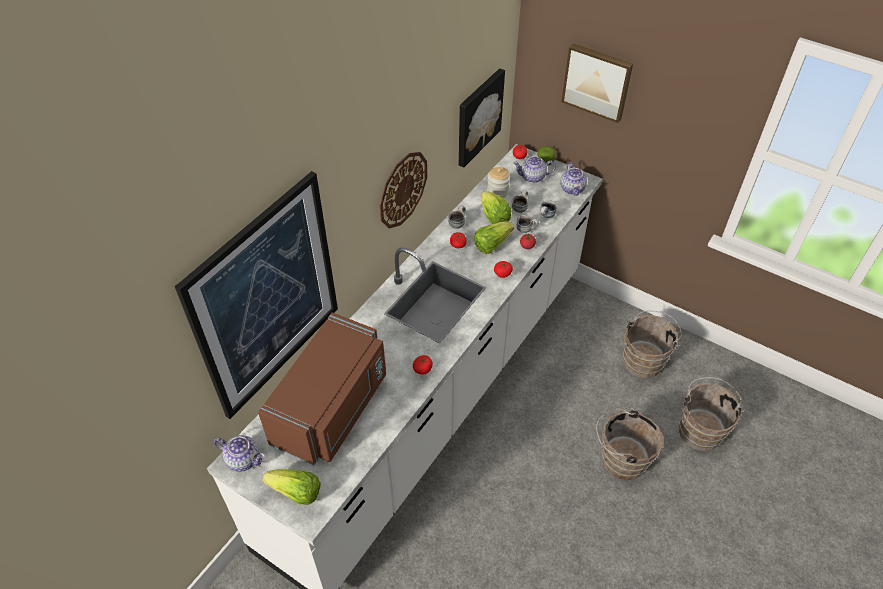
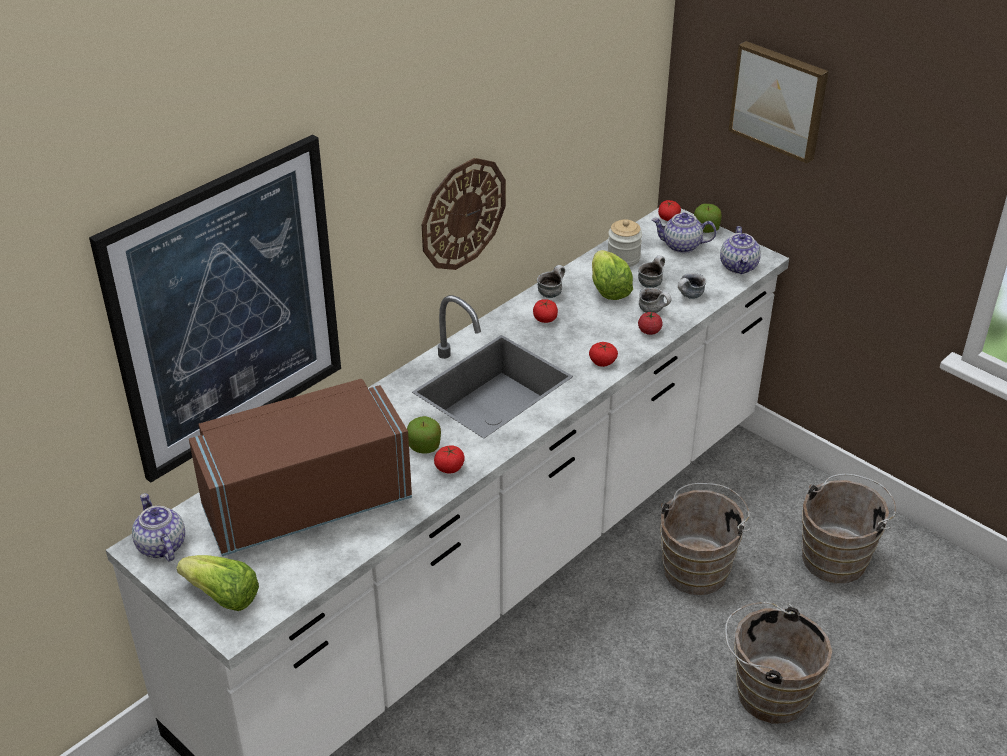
camera: 10 degrees right, 10 degrees down
(244, 459) = (160, 545): teapot -> teapot turned 150 degrees counterclockwise
(333, 408) = (305, 500): brown microwave -> brown microwave turned 150 degrees counterclockwise
(402, 355) = (424, 446): none -> apple
(478, 117) = (598, 138): picture -> none
(492, 244) = (596, 323): lettuce -> none
(700, 429) = (910, 667): brown bucket -> brown bucket (698, 567)

